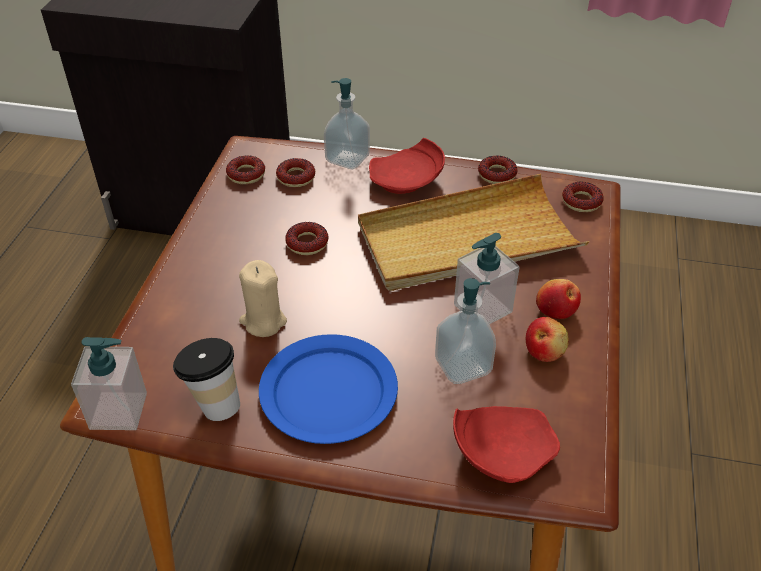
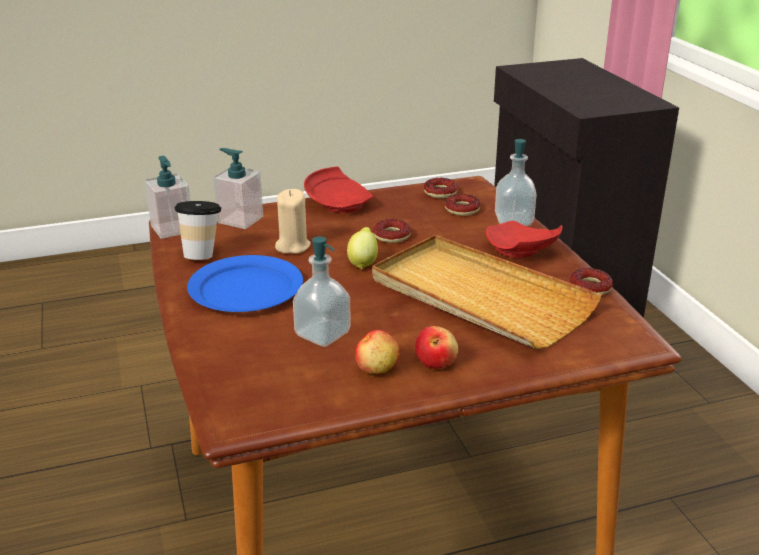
camera: 60 degrees right, 15 degrees down
(346, 284) = (363, 263): none -> lemon
(482, 308) = (399, 326): soap dispenser -> soap dispenser (240, 219)
(501, 452) = (243, 375): red plate -> red plate (339, 203)
(581, 201) = (613, 340): donut -> none

